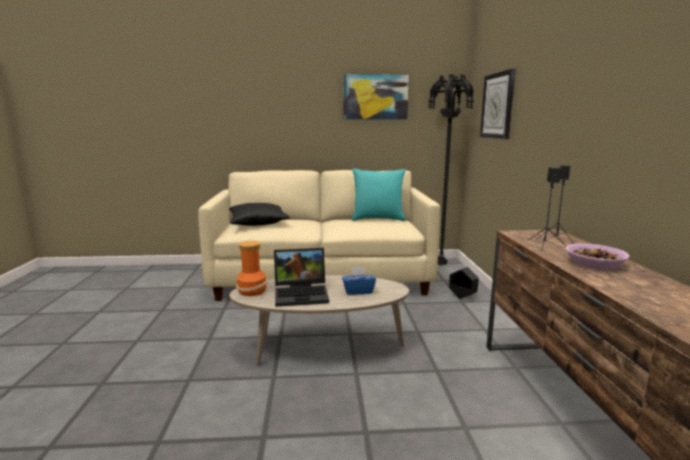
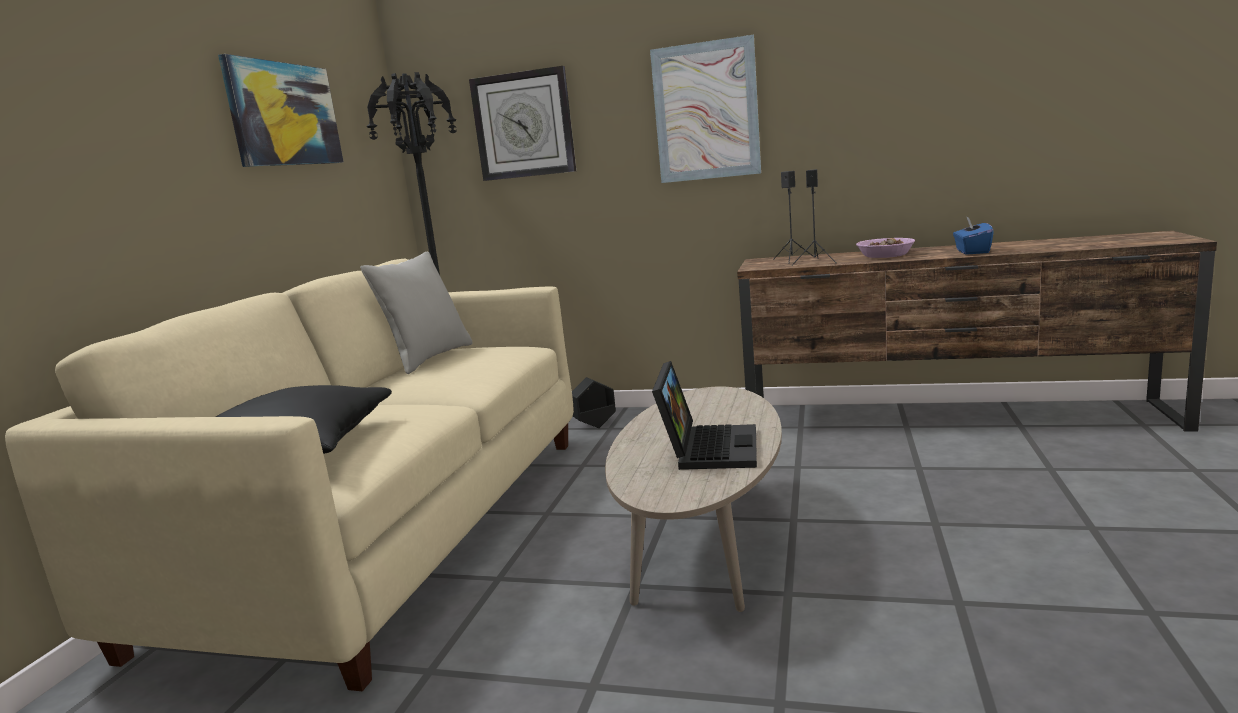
camera: 70 degrees left, 0 degrees up
(252, 291) = (667, 489): vase -> none
(358, 291) = (714, 412): blue tissue box -> blue tissue box (972, 252)
(378, 219) = (428, 358): turquoise pillow -> grey pillow
(563, 106) = (706, 111): none -> picture

